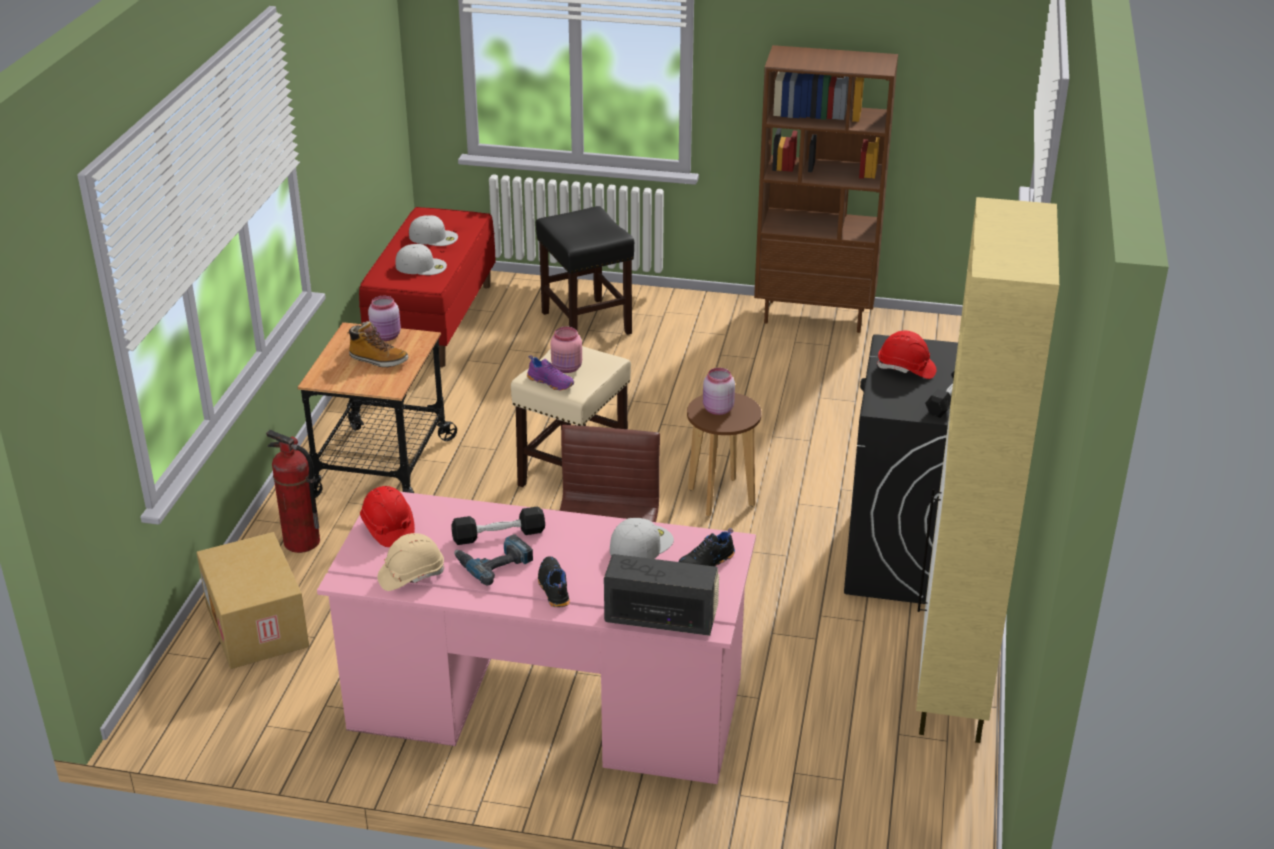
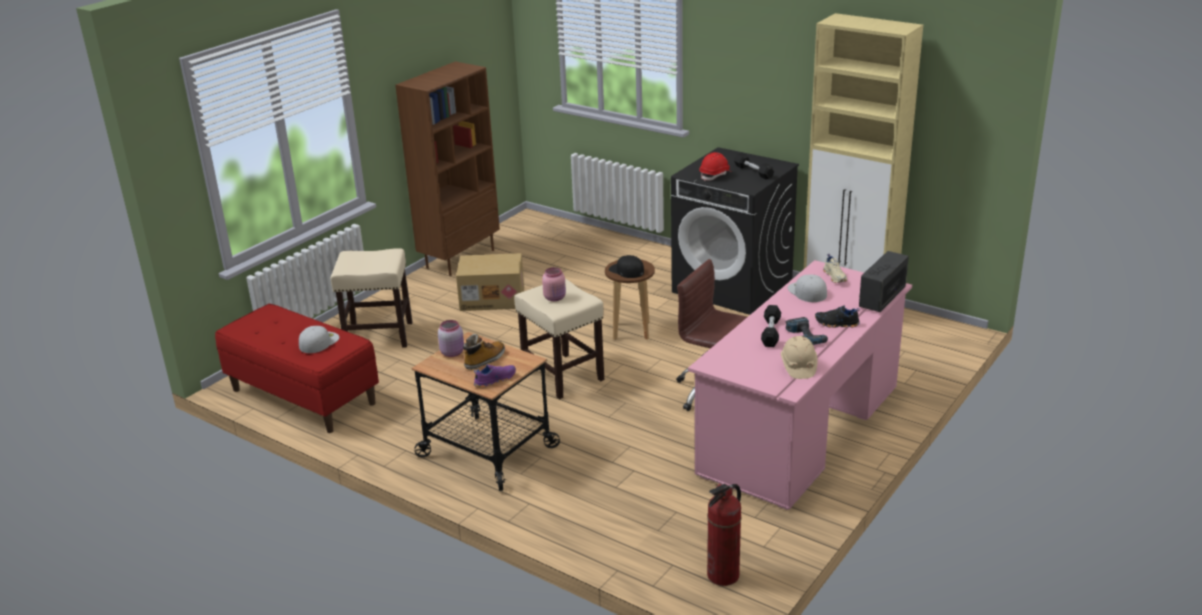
camera: 65 degrees left, 5 degrees down
(259, 625) = (647, 535): cardboard box -> cardboard box (493, 298)
(302, 542) = (556, 502): fire extinguisher -> fire extinguisher (723, 575)
(388, 528) = (740, 368): red hard hat -> none
(434, 237) = (278, 330): white cap -> none
(551, 382) = (569, 305): purple shoe -> purple shoe (494, 380)
(585, 322) = (378, 336): black stool -> beige stool
(707, 563) = (835, 277): black shoe -> beige shoe
(717, 409) = (626, 270): pink jar -> black cap

